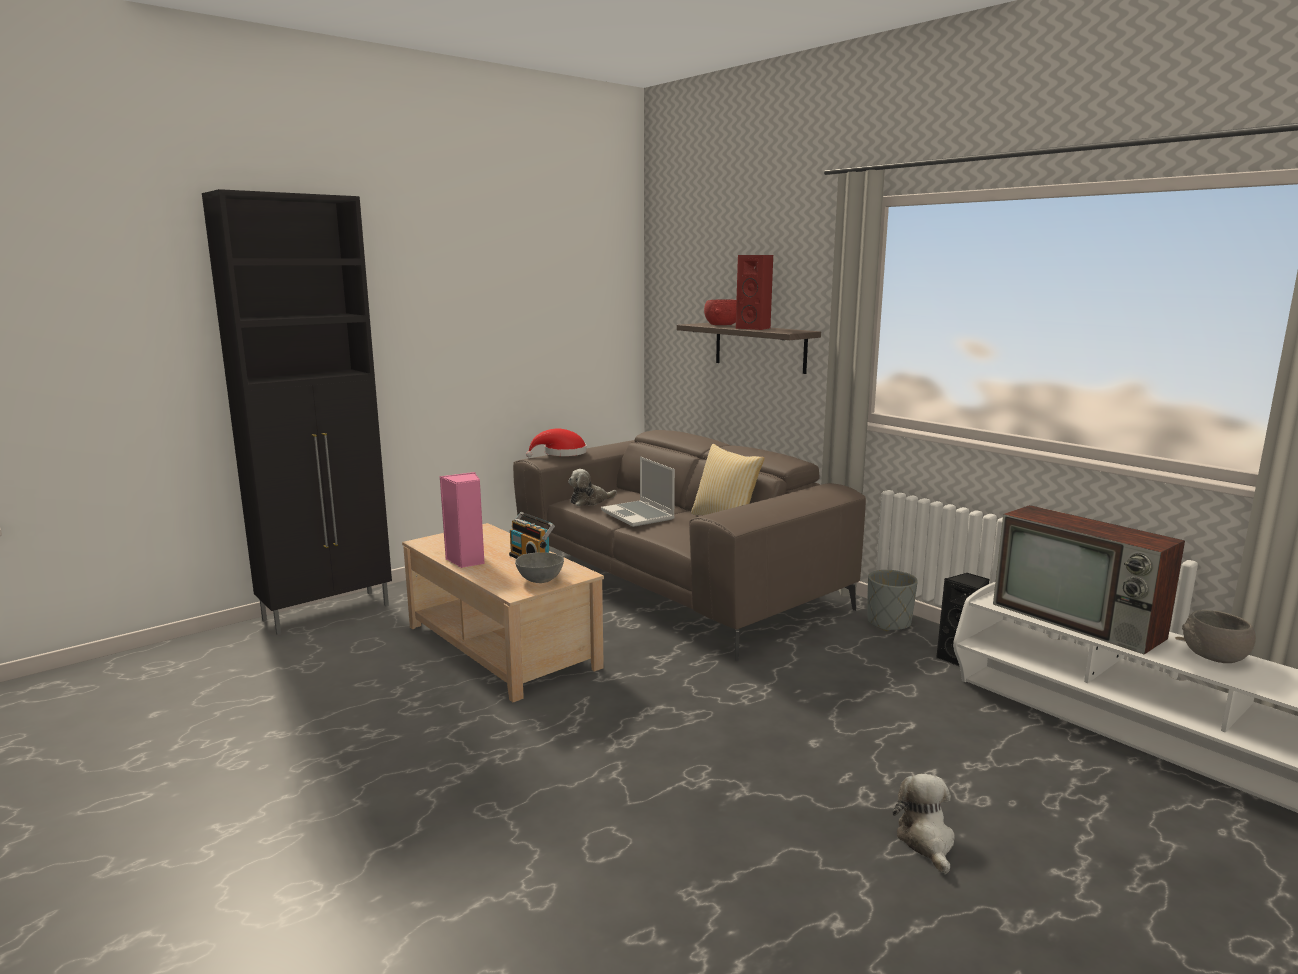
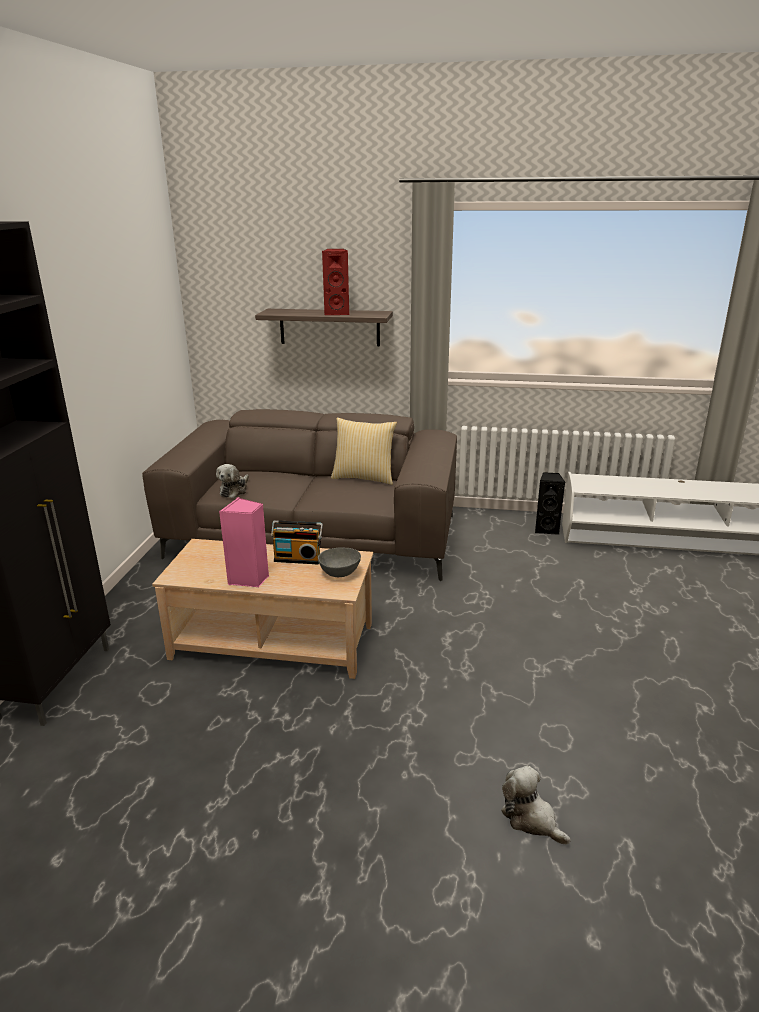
camera: 40 degrees left, 10 degrees up
(561, 454) = (181, 453): red hat -> none
(639, 515) = (298, 492): laptop -> none
(722, 325) = (295, 311): red bowl -> none
(888, 623) = (481, 519): grey planter -> none
(926, 841) = (674, 643): plush toy -> plush toy (531, 819)
(1080, 621) = (634, 486): television -> none
(1214, 656) = (705, 487): grey bowl -> none

